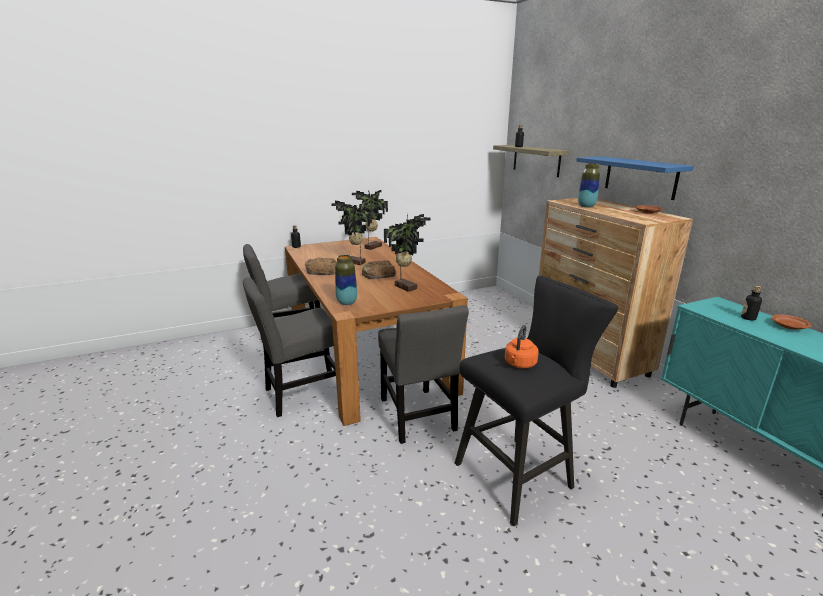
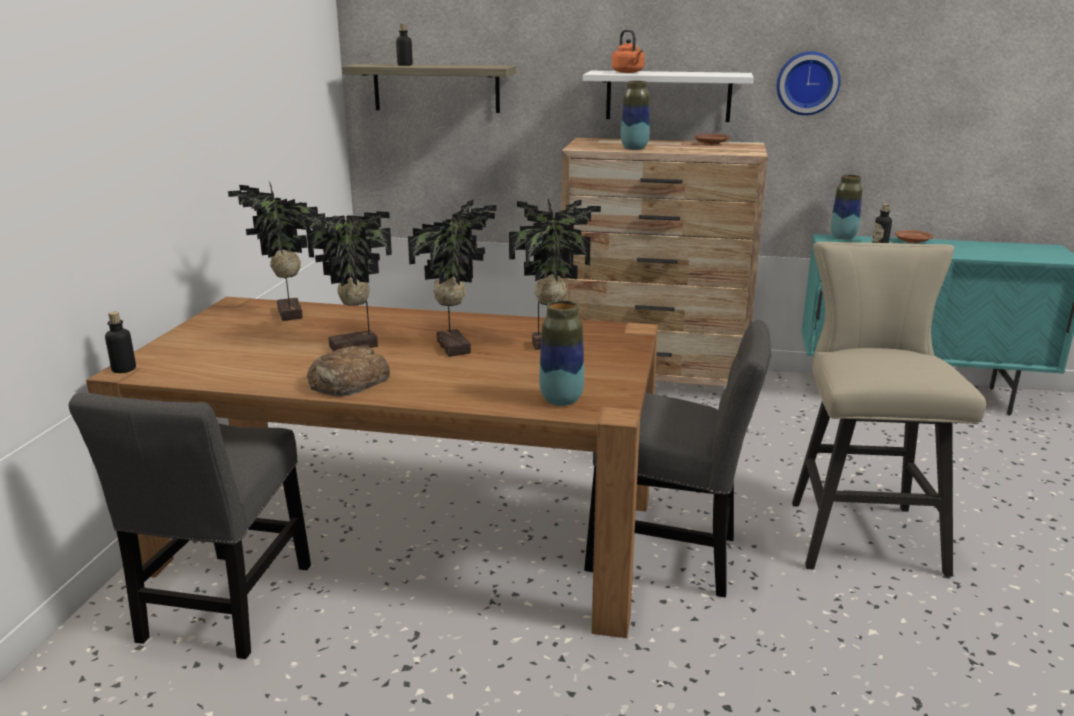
camera: 55 degrees left, 0 degrees up
(301, 394) = (468, 656): grey chair -> none
(378, 274) = (456, 347): bread -> potted plant
(519, 364) = (900, 362): orange kettle -> orange kettle (628, 72)
(520, 474) = (860, 531): black stool -> beige stool
(640, 177) = (668, 96): blue shelf -> white shelf
(733, 177) = (807, 83): none -> wall clock
(733, 305) = (843, 237): none -> vase

